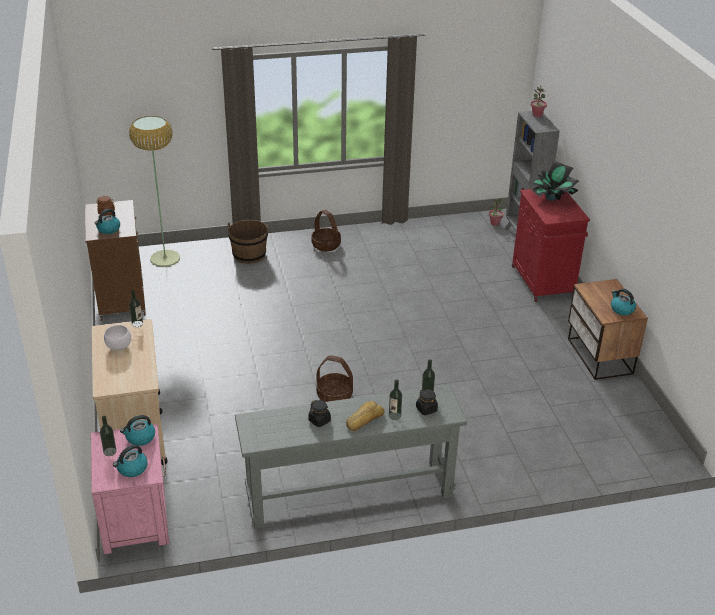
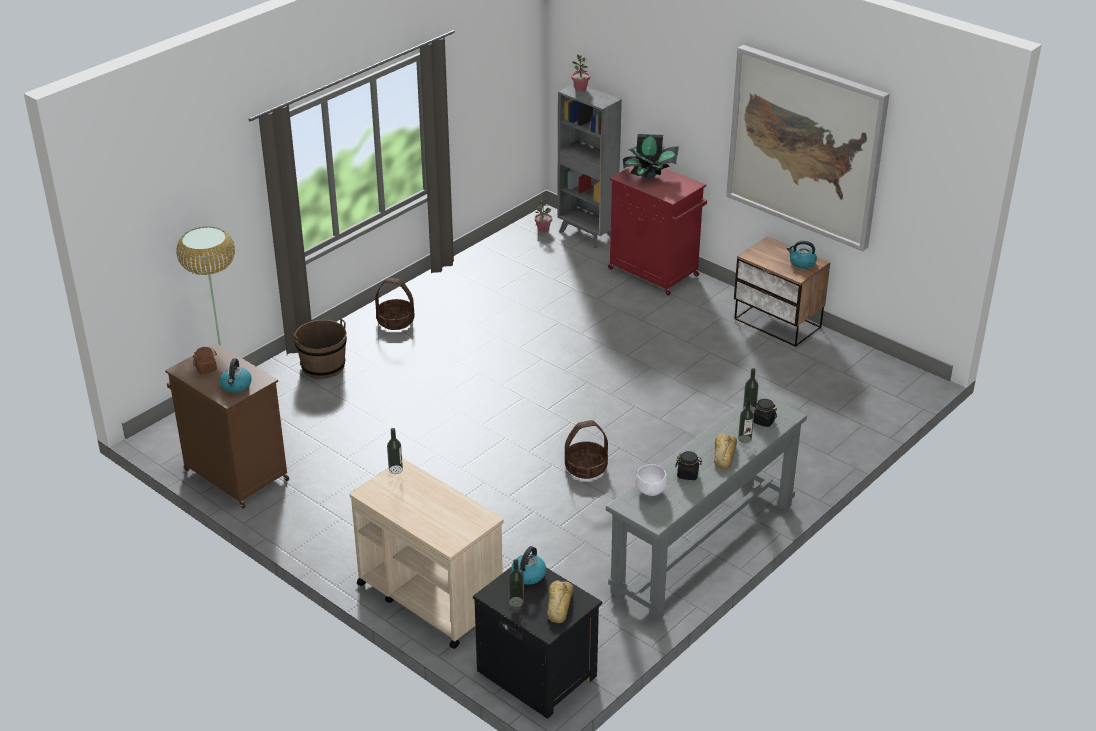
camera: 35 degrees left, 0 degrees up
(119, 347) = (409, 500): white bowl -> white bowl (651, 491)
(132, 469) = (558, 605): kettle -> bread
(136, 518) = (536, 672): pink nightstand -> black nightstand
(650, 205) = (805, 146): none -> picture

